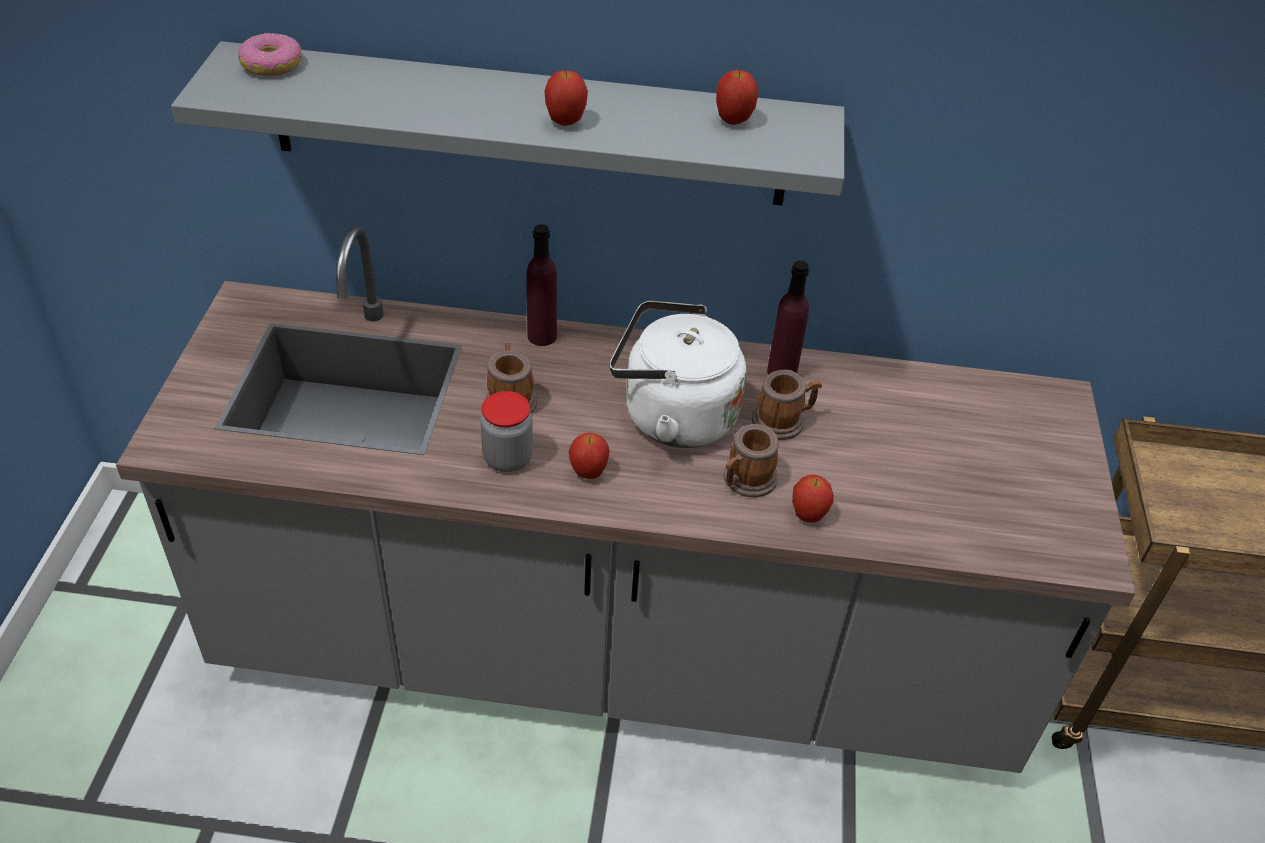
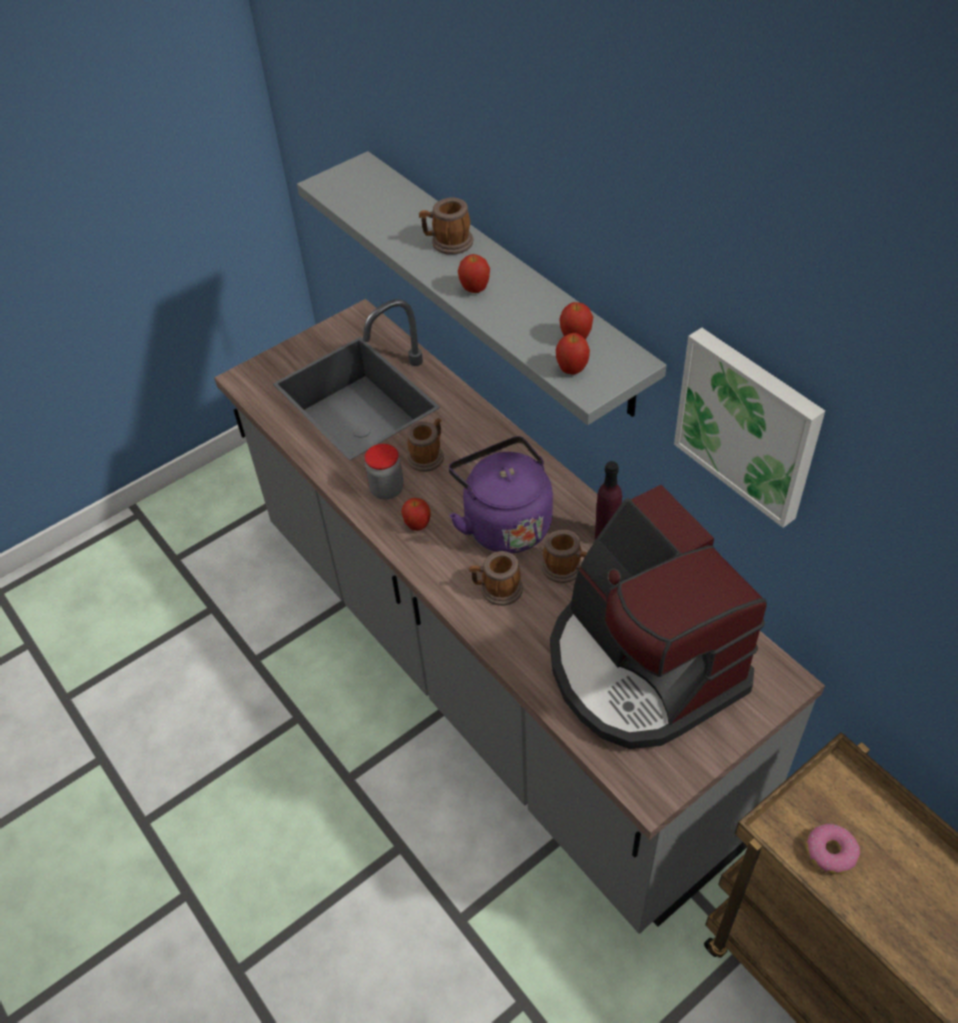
camera: 50 degrees right, 5 degrees up
(271, 65) = (371, 179): donut -> donut (830, 853)
(465, 92) = (447, 243): none -> mug
(542, 336) = (490, 427): purple bottle -> none
(672, 416) = (504, 523): white kettle -> purple kettle
(808, 516) = (506, 634): apple -> apple (572, 370)
(951, 461) = (642, 666): none -> coffee machine
(979, 121) = (749, 424): none -> picture

